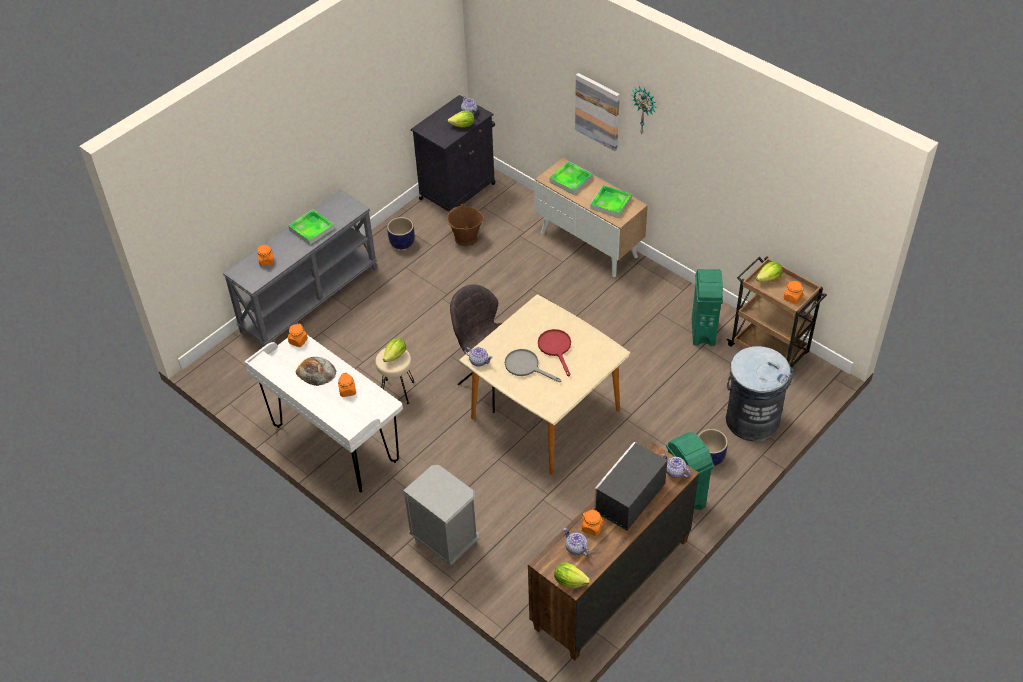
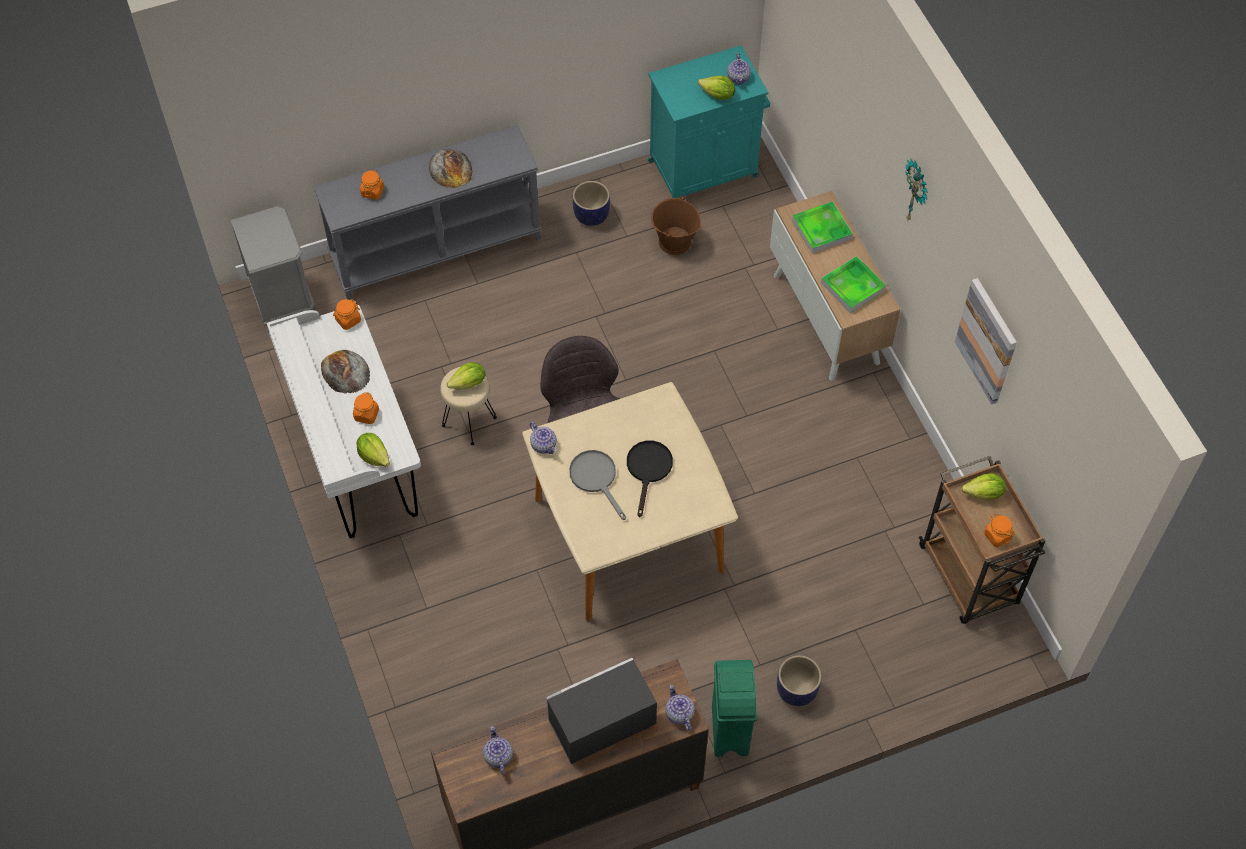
camera: 25 degrees right, 10 degrees up
(311, 229) = (450, 168): tray -> bread
(445, 541) = (412, 648): grey nightstand -> grey nightstand (282, 299)
(458, 190) = (705, 168): black cabinet -> turquoise cabinet
(556, 348) = (648, 470): red frying pan -> black frying pan
(570, 581) = (465, 795): lettuce -> lettuce (374, 456)
(592, 527) = (533, 739): orange jar -> none
(598, 111) = (874, 160): picture -> picture (987, 341)
(703, 332) = (898, 511): green trash can -> none
(752, 419) = (884, 664): grey trash can -> none

